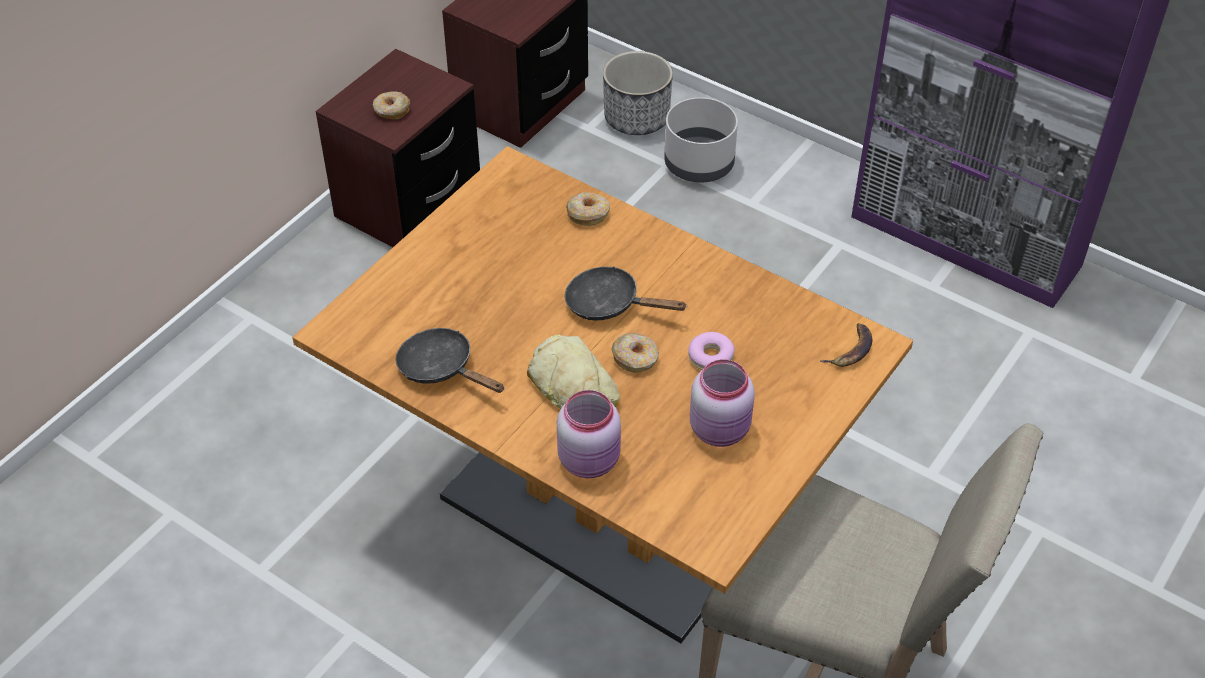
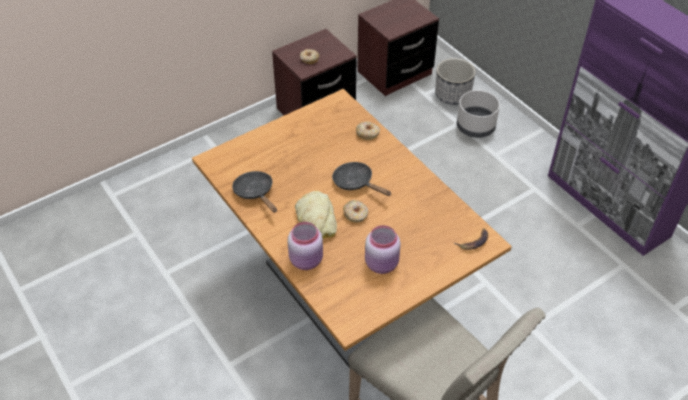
camera: 20 degrees right, 0 degrees up
(711, 357) = (395, 224): donut -> none

